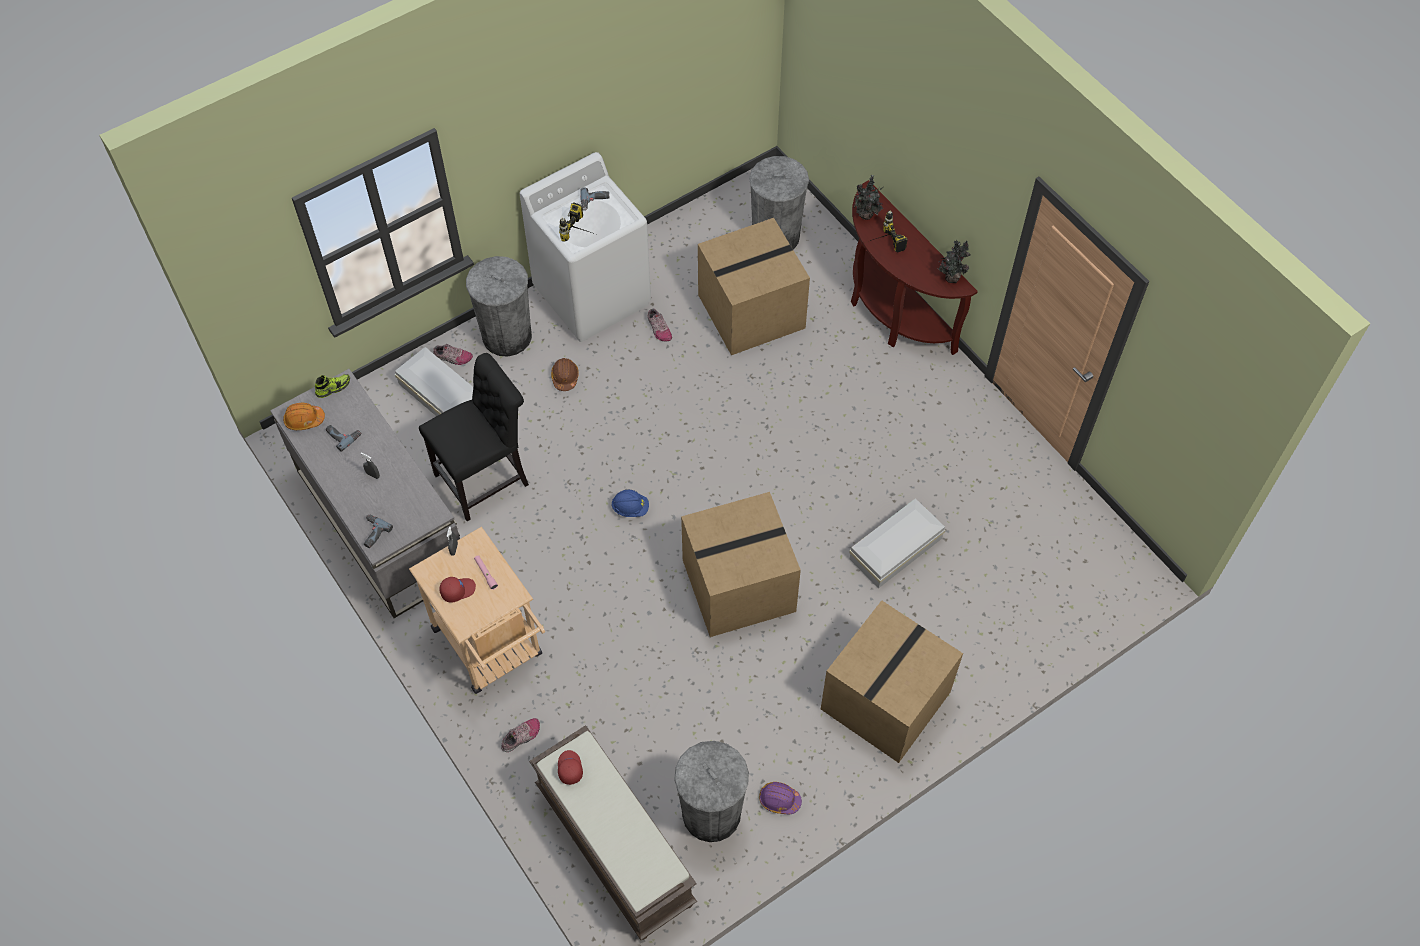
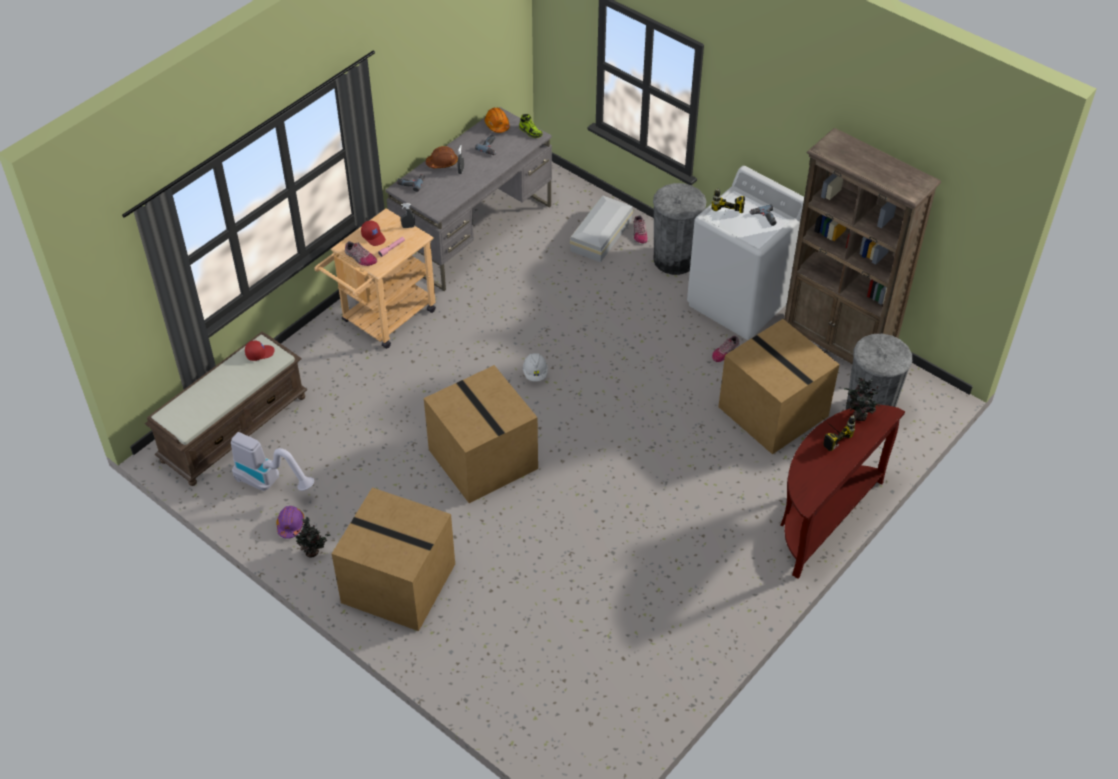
camera: 75 degrees right, 10 degrees down
(486, 478) = (533, 280): black chair -> none
(521, 737) = (312, 354): shoe -> shoe (360, 258)
(565, 377) = (648, 304): brown hard hat -> brown hard hat (442, 162)
(630, 508) = (535, 373): blue hard hat -> white hard hat
(681, 233) = (837, 344): none -> brown bookcase
(711, 813) = (270, 482): grey trash can -> vacuum cleaner
(897, 548) = (555, 566): white storage box -> none
(951, 277) = (815, 494): potted plant -> potted plant (313, 551)

